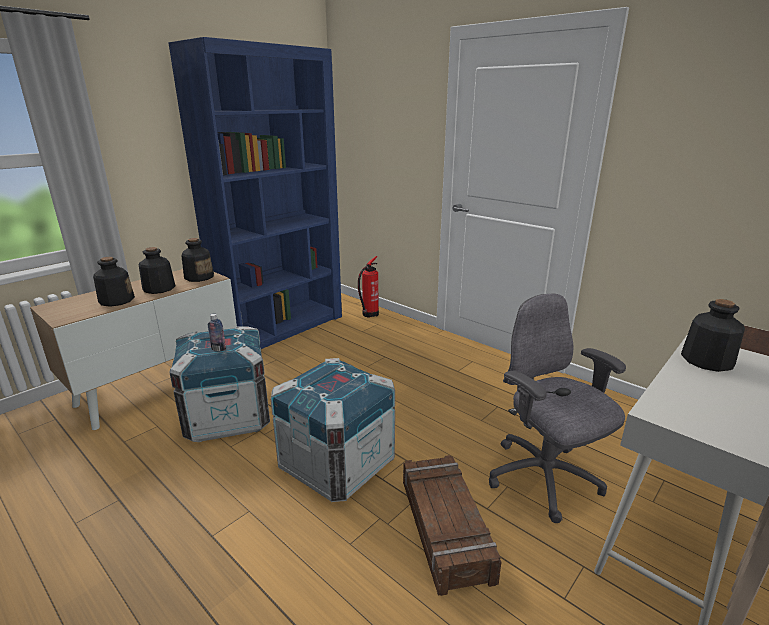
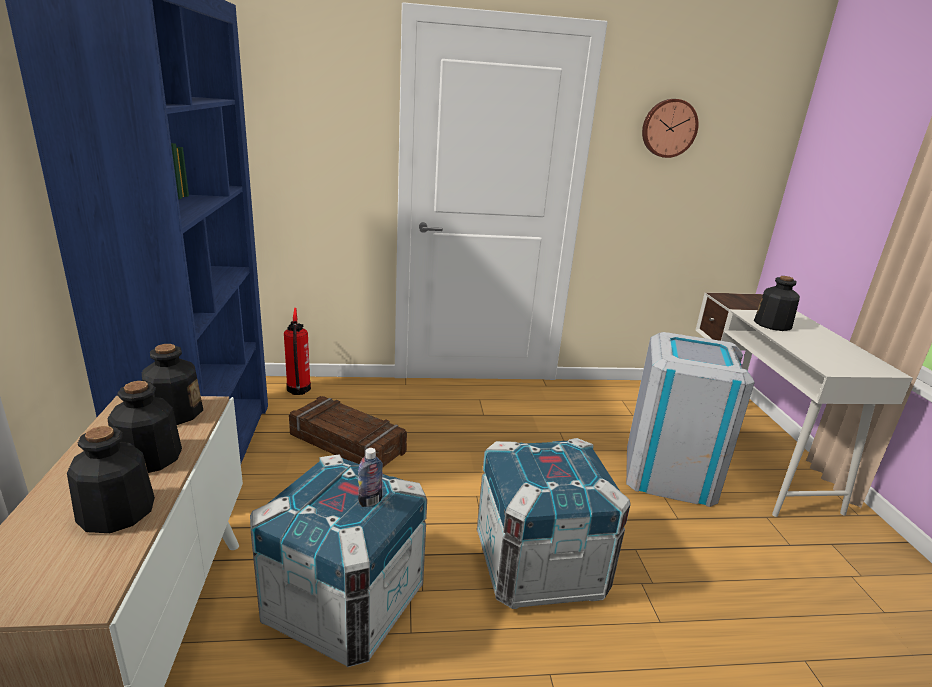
camera: 50 degrees left, 0 degrees up
(444, 528) = (683, 554): crate -> crate (346, 444)
(544, 479) = (669, 472): grey office chair -> grey trash can
(704, 117) = (668, 128): none -> wall clock

